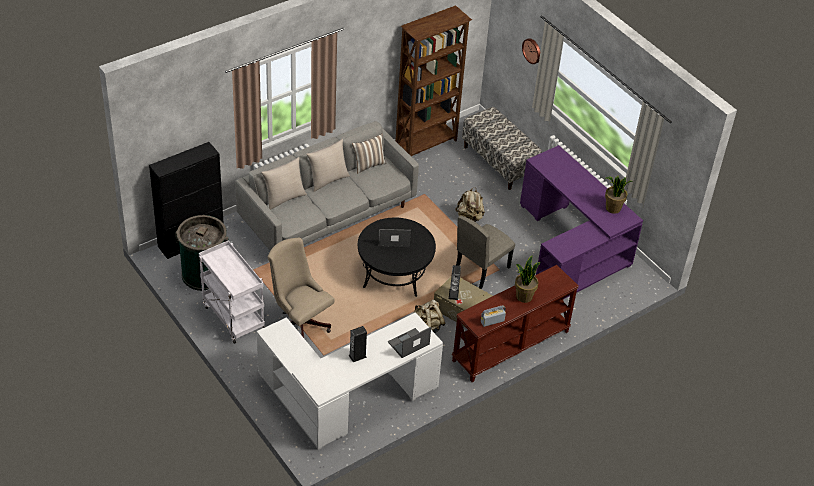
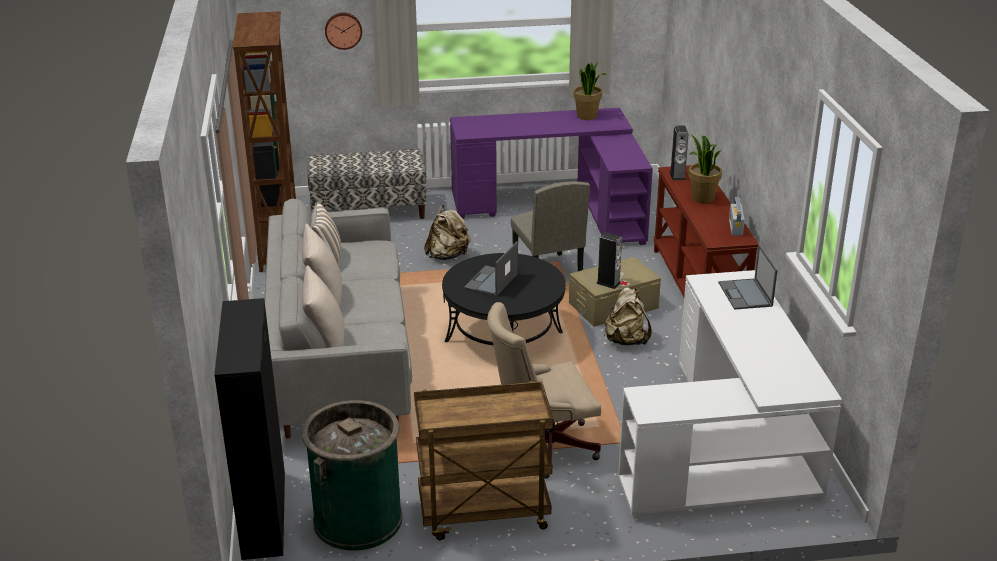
camera: 60 degrees left, 15 degrees down
(232, 317) = (483, 514): white cart -> brown cart
(357, 356) = (751, 340): speaker -> speaker (677, 175)

